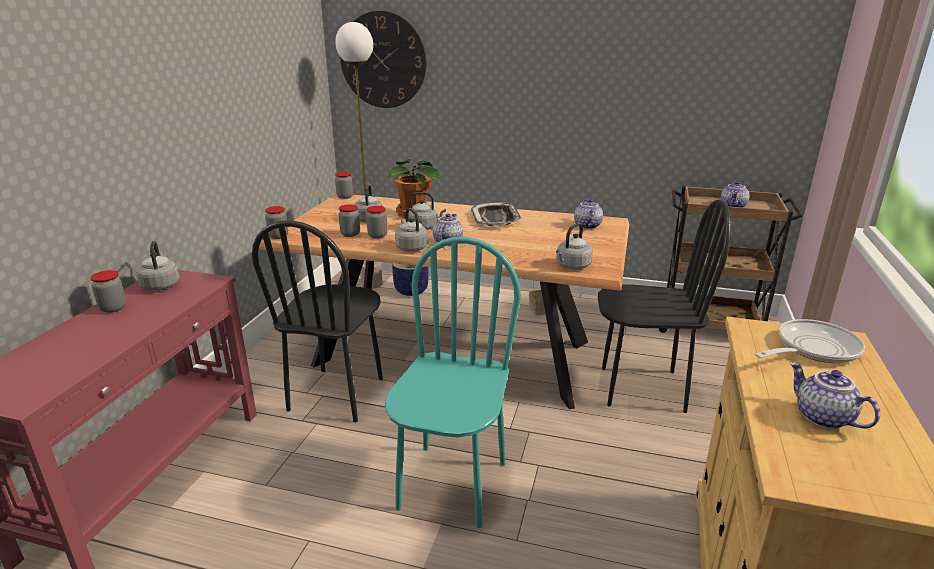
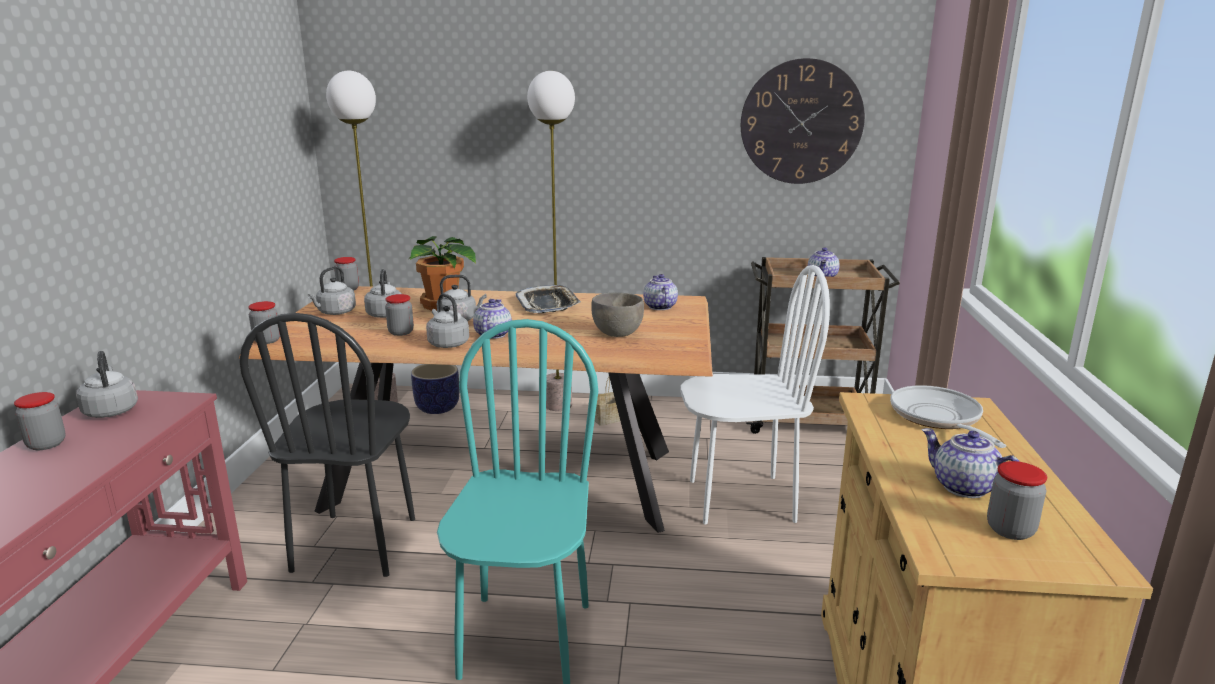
camera: 10 degrees left, 5 degrees down
(350, 234) = (364, 333): jar -> jar (1010, 530)
(383, 60) = (387, 118): wall clock -> wall clock (801, 122)
(504, 295) = (558, 405): none -> floor lamp
(547, 248) = (617, 334): none -> grey bowl
(572, 266) = (651, 352): grey kettle -> grey kettle (335, 312)
(642, 388) = (741, 500): black chair -> white chair
(812, 349) = (938, 418): frying pan -> frying pan turned 60 degrees counterclockwise

